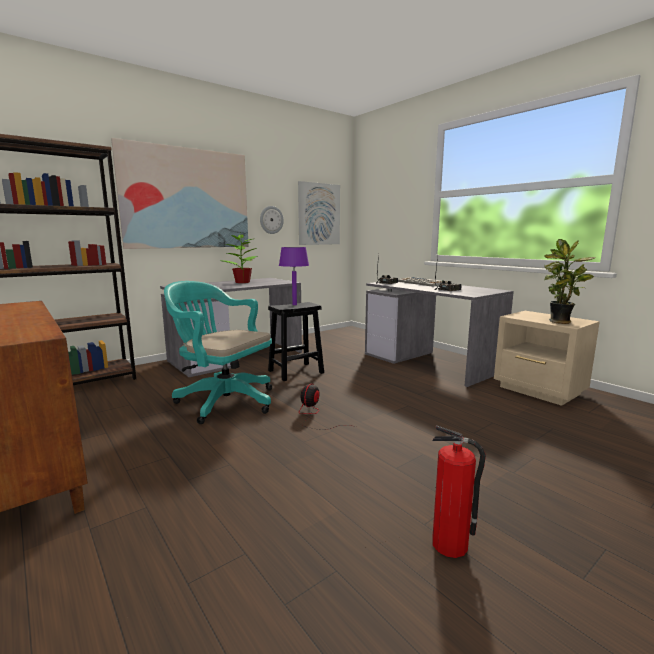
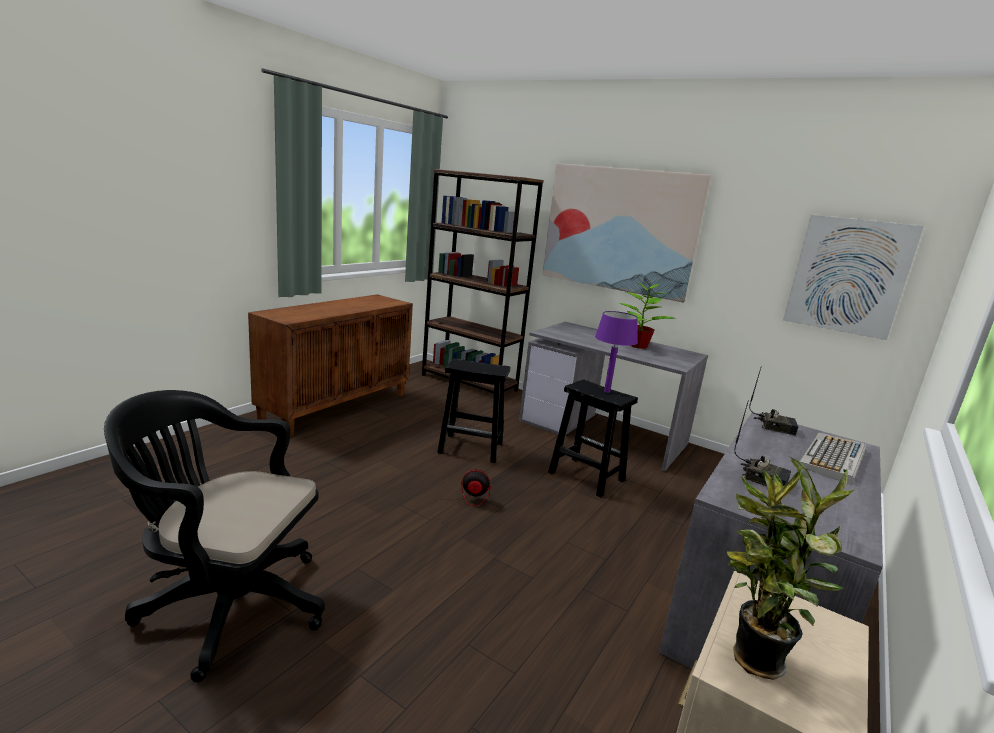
camera: 70 degrees right, 5 degrees up
(222, 401) = (472, 448): turquoise office chair -> black stool
(271, 220) = (737, 271): wall clock -> none
(450, 544) = (226, 604): fire extinguisher -> black office chair

